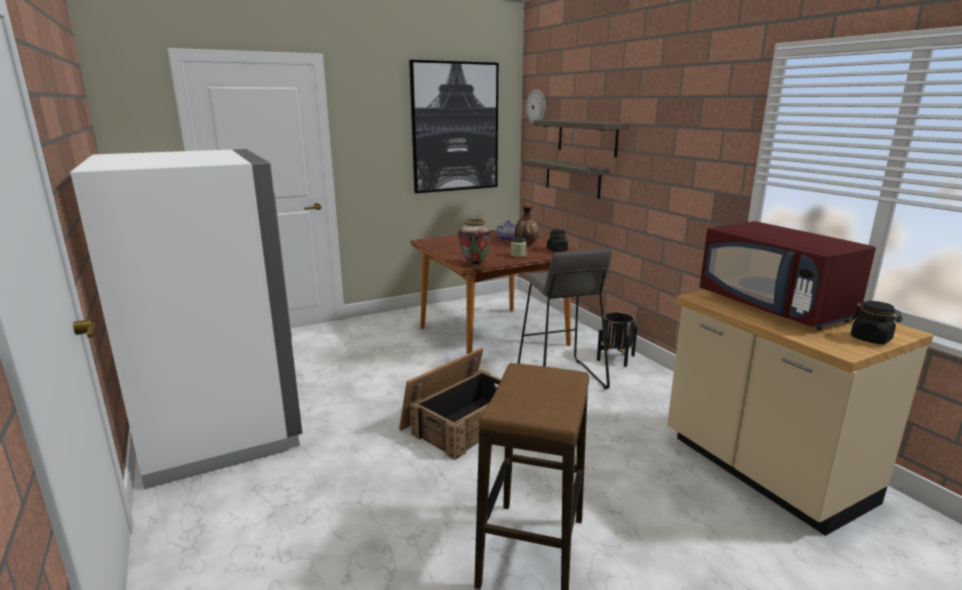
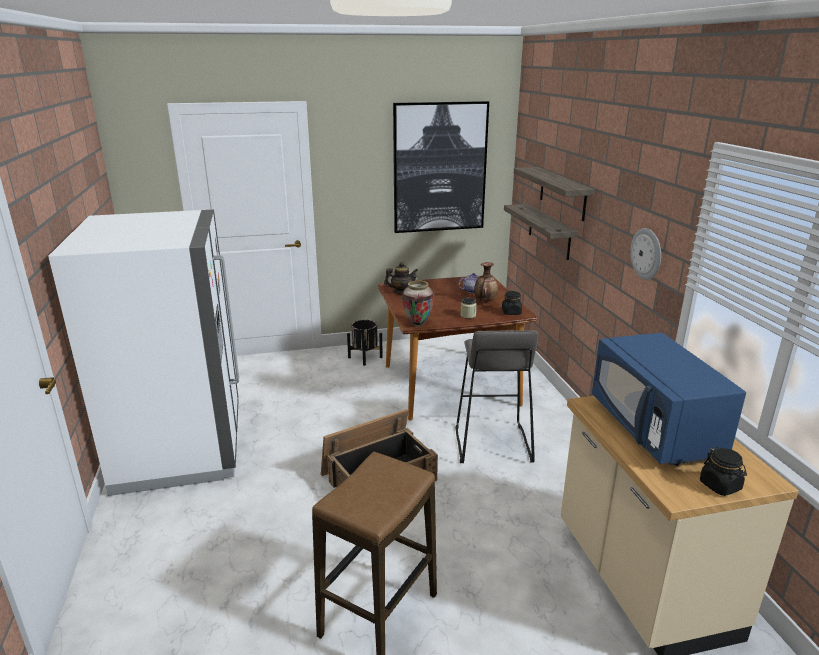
camera: 15 degrees right, 5 degrees up
(438, 244) = (401, 292): none -> teapot
(536, 107) = (526, 149): wall clock -> wall clock (647, 253)
(615, 357) = (561, 427): black planter -> black planter (365, 357)
(774, 307) = (655, 429): red microwave -> blue microwave

